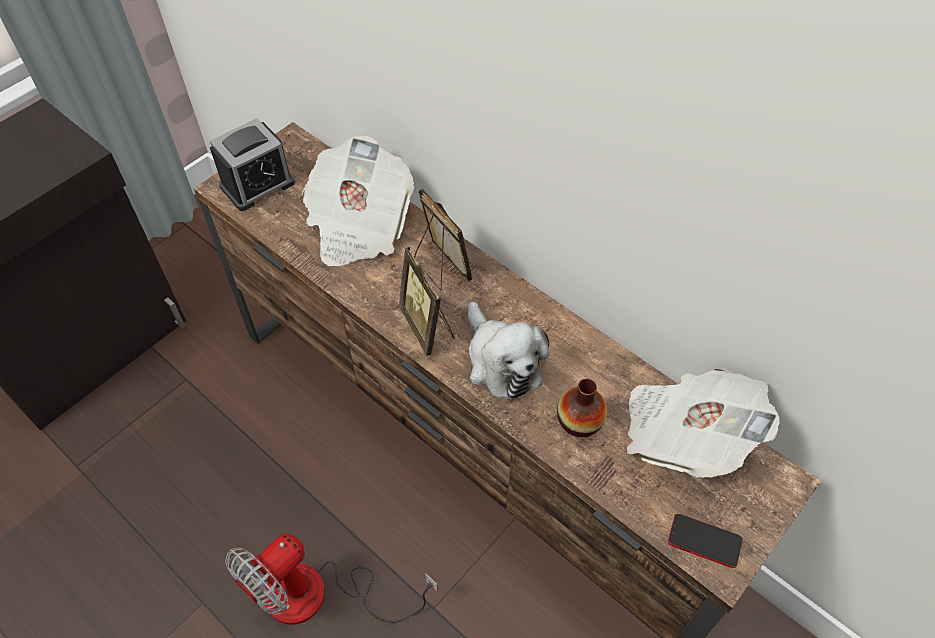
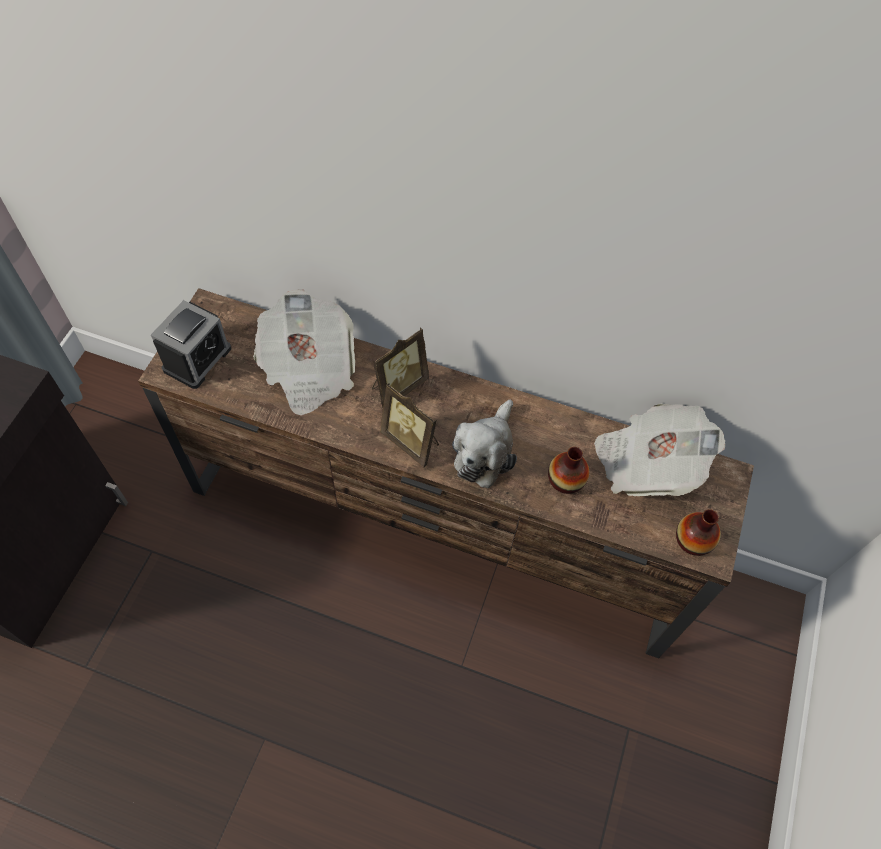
camera: 25 degrees left, 5 degrees up
(318, 596) = (362, 694): fan -> none
(440, 268) = (398, 387): picture frame -> picture frame turned 105 degrees clockwise
(501, 361) = (484, 452): plush toy -> plush toy turned 75 degrees clockwise
(704, 541) = (693, 540): phone -> vase

